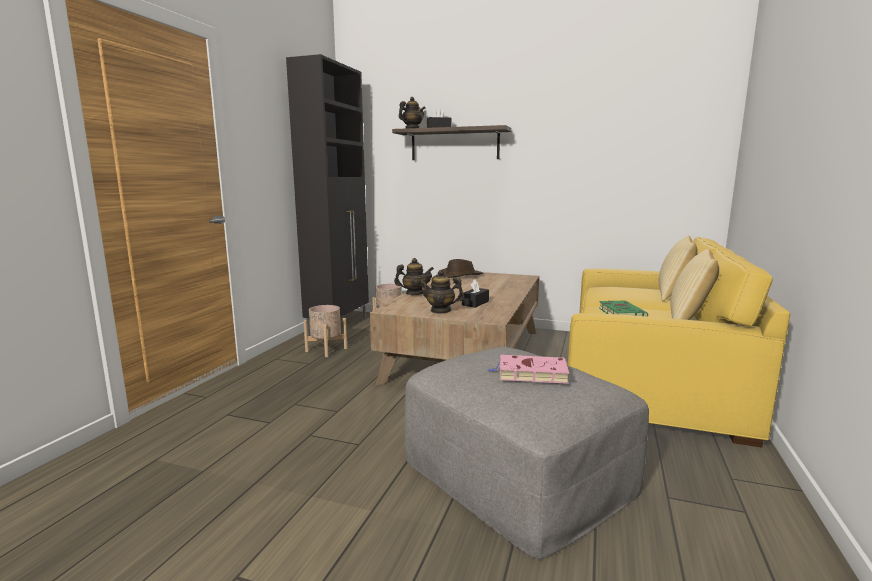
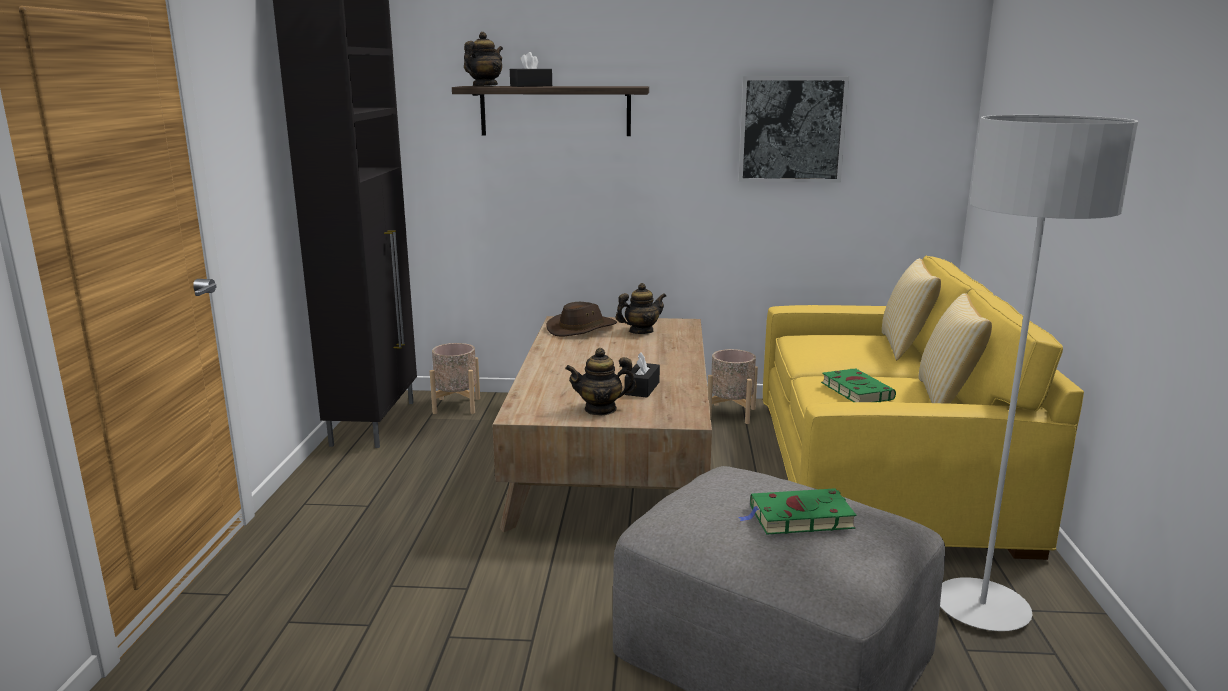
camera: 15 degrees left, 5 degrees up
(326, 350) = (382, 475): beige planter -> beige planter (730, 413)
(414, 293) = (535, 376): teapot -> teapot (640, 331)
(530, 373) = (798, 518): pink book -> green book
(603, 153) = (791, 129): none -> picture
(692, 471) = (981, 608): none -> grey floor lamp

